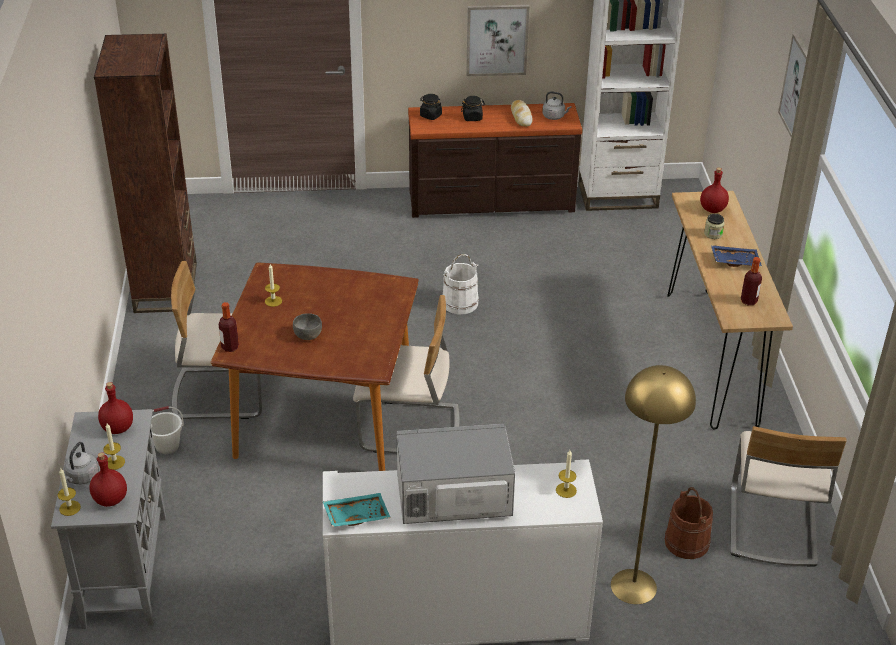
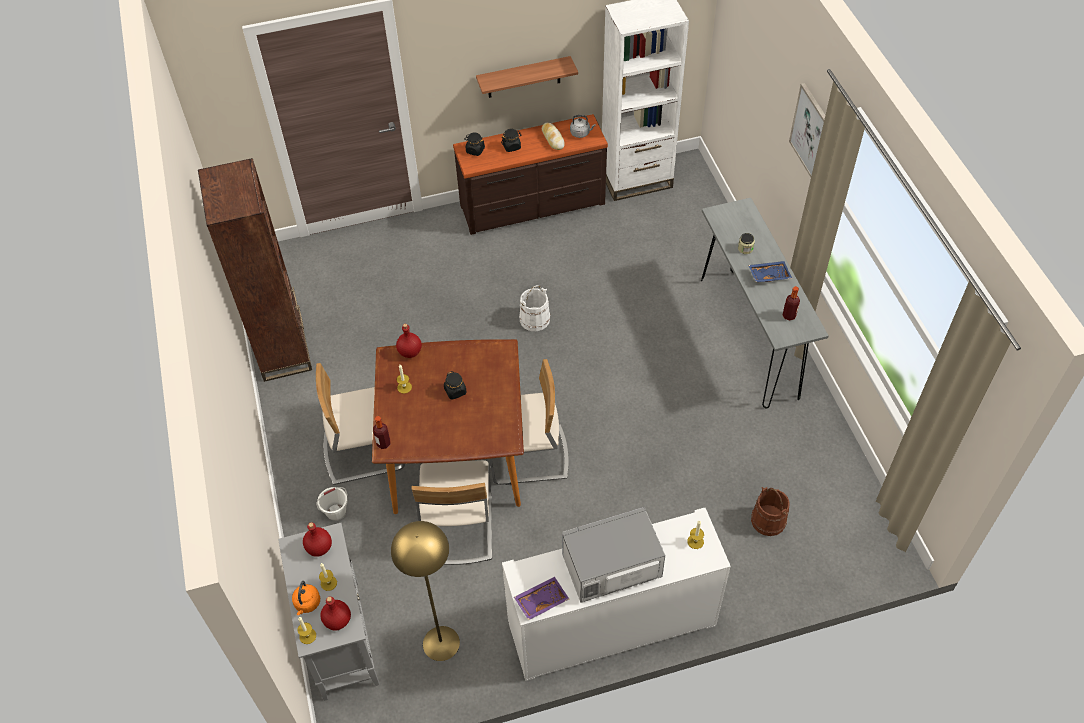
camera: 10 degrees left, 15 degrees up
(82, 478) = (307, 604): grey kettle -> orange kettle
(307, 335) = (443, 418): grey bowl -> none
(330, 313) = (455, 391): none -> black jar
(356, 515) = (541, 600): turquoise tray -> purple tray
(497, 39) = (524, 77): picture -> shelf
(633, 586) = (737, 569): yellow floor lamp -> yellow floor lamp (441, 643)
(711, 357) = (748, 337): brown console table -> grey console table
(712, 209) = (738, 221): red bottle -> red bottle (409, 351)
(771, 525) = (828, 491): beige chair -> beige chair (457, 527)

